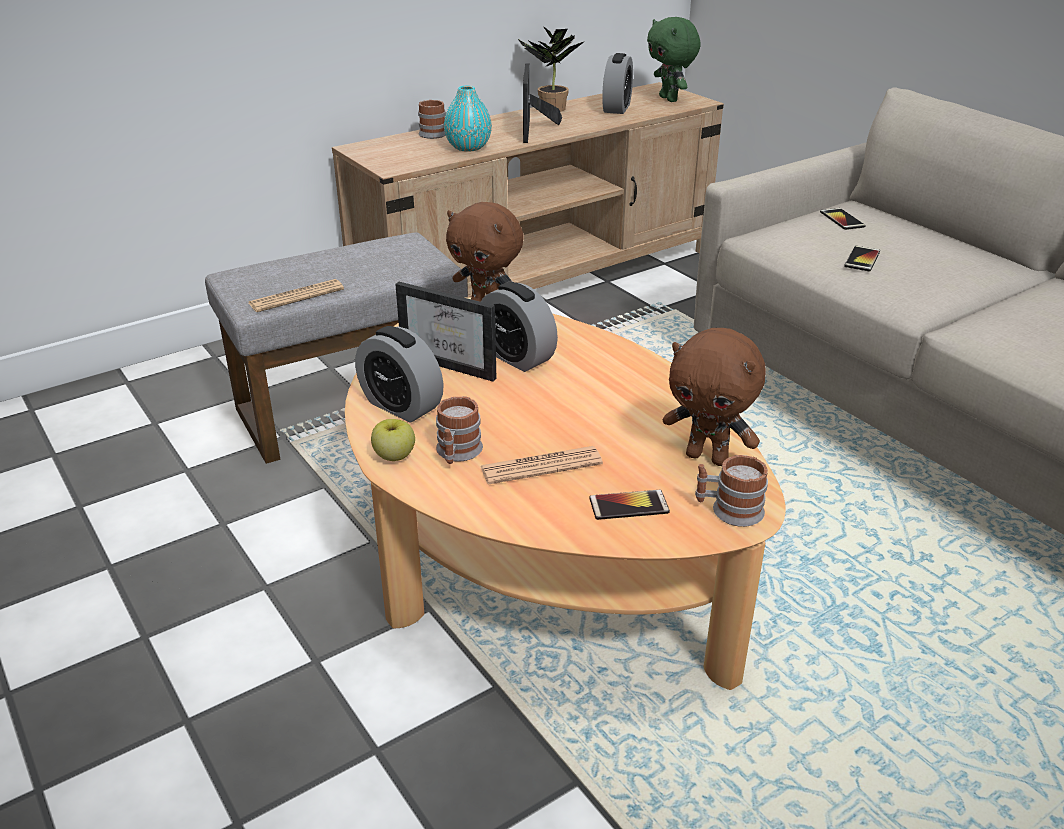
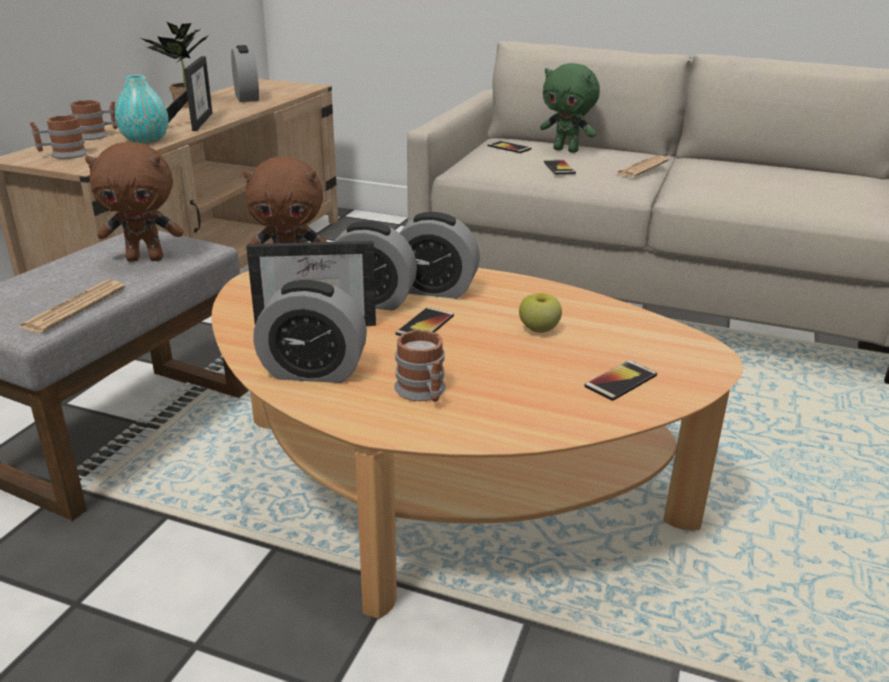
camera: 35 degrees left, 5 degrees down
(394, 456) = (365, 416): apple -> apple (539, 329)
(532, 394) = (425, 325): none -> phone
(534, 131) = (195, 121): picture frame -> picture frame turned 150 degrees counterclockwise
(541, 466) = (511, 377): newspaper -> newspaper (642, 168)
(583, 362) = (434, 289): none -> alarm clock
(669, 99) = (283, 87): green plush toy -> green plush toy (566, 150)
(708, 457) = (625, 327): brown plush toy -> brown plush toy (146, 259)
(728, 510) = (692, 358): mug -> mug (63, 155)

